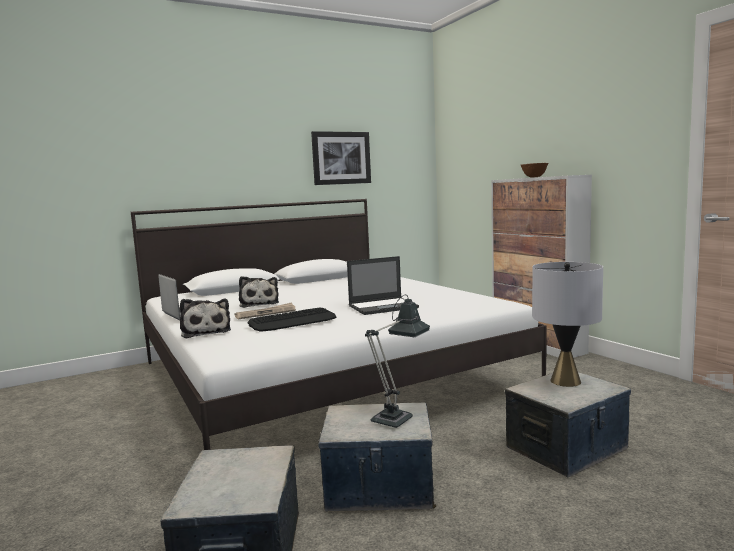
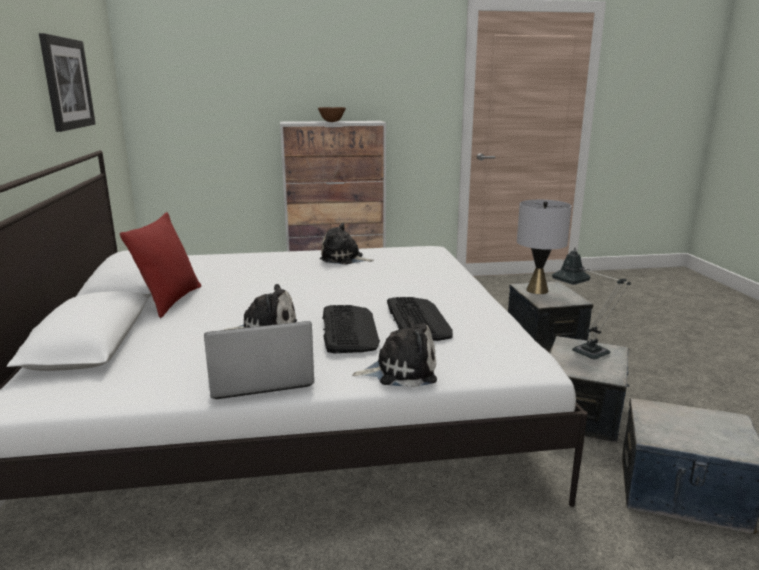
camera: 70 degrees left, 10 degrees up
(266, 313) = (349, 329): newspaper -> keyboard
(296, 286) = (170, 301): none -> red pillow
(383, 306) = (385, 280): laptop -> none
(427, 293) = (344, 259): none -> plush toy

